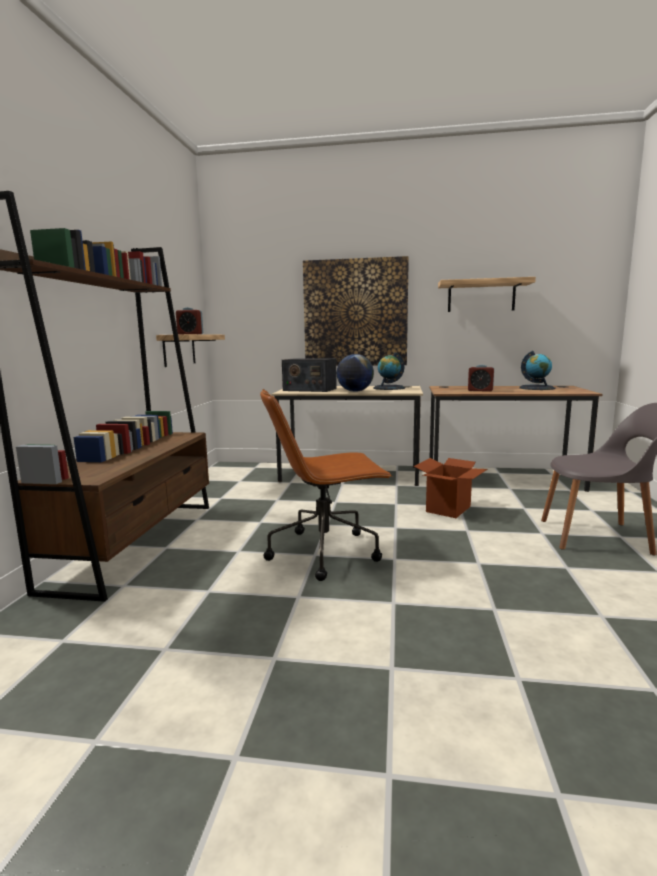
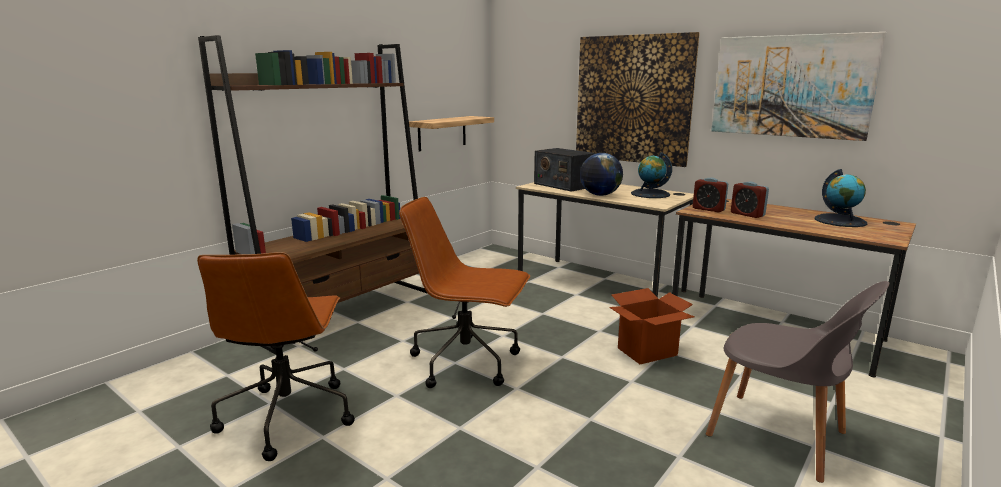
camera: 30 degrees right, 5 degrees up
(190, 334) = (448, 119): alarm clock -> alarm clock (708, 209)
(205, 653) = (288, 416): none -> brown office chair
(481, 296) = (791, 86): shelf -> picture

